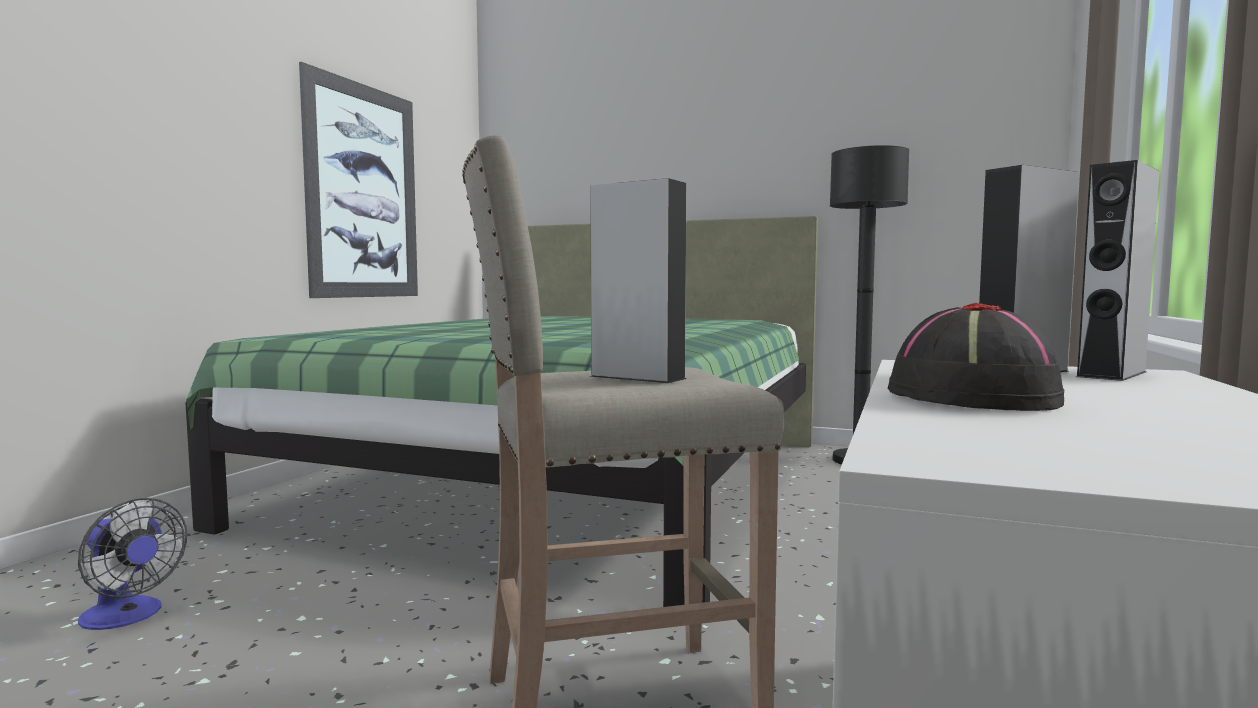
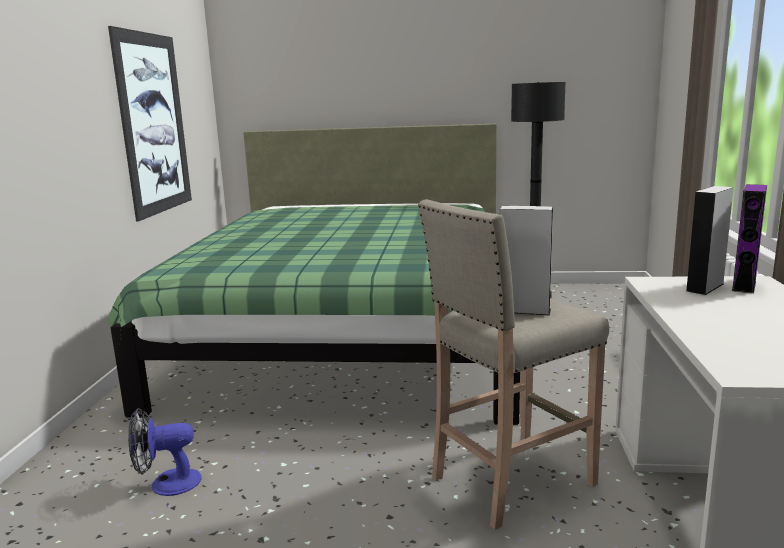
camera: 15 degrees left, 10 degrees up
(127, 617) = (166, 484): fan -> fan turned 150 degrees clockwise
(970, 398) = (710, 321): black hat -> none
(1111, 374) = (744, 285): grey speaker -> purple speaker

